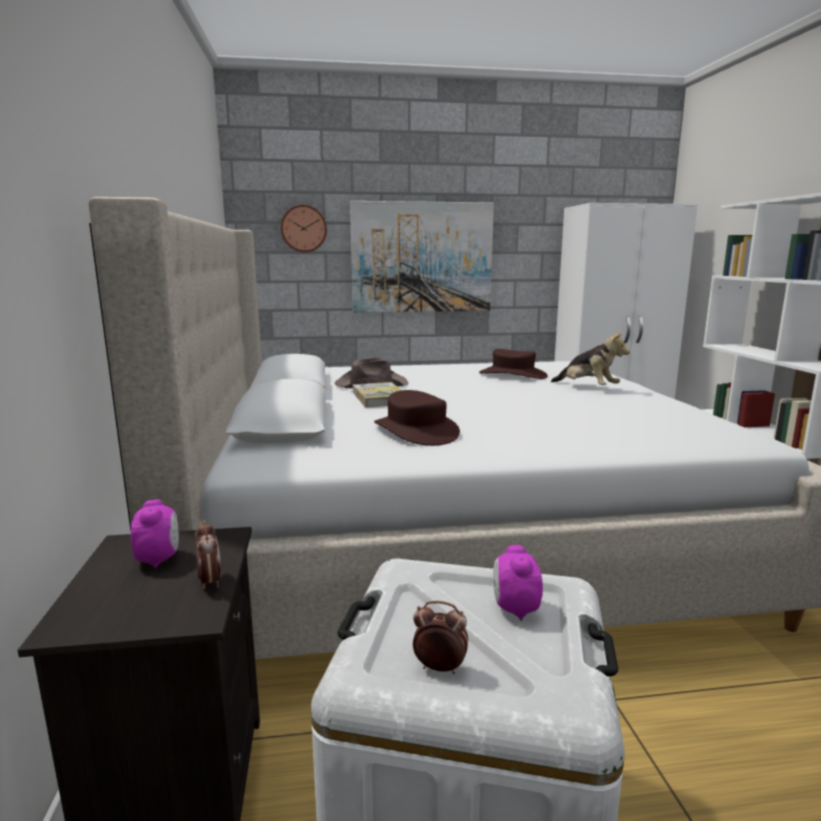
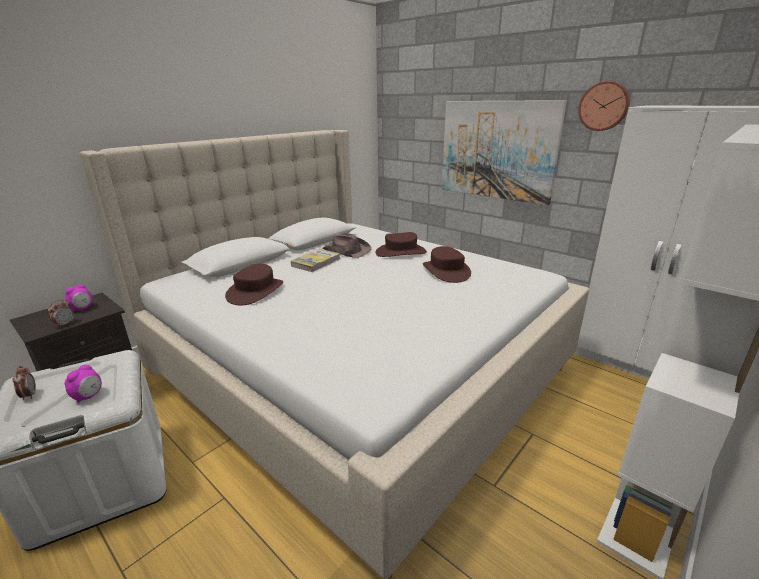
camera: 50 degrees right, 10 degrees up
(304, 228) = (418, 122): wall clock -> wall clock (604, 106)
(429, 374) = (401, 252): none -> brown hat
(515, 609) = (88, 396): alarm clock -> alarm clock turned 150 degrees clockwise
(587, 388) = (449, 302): plush toy -> none

